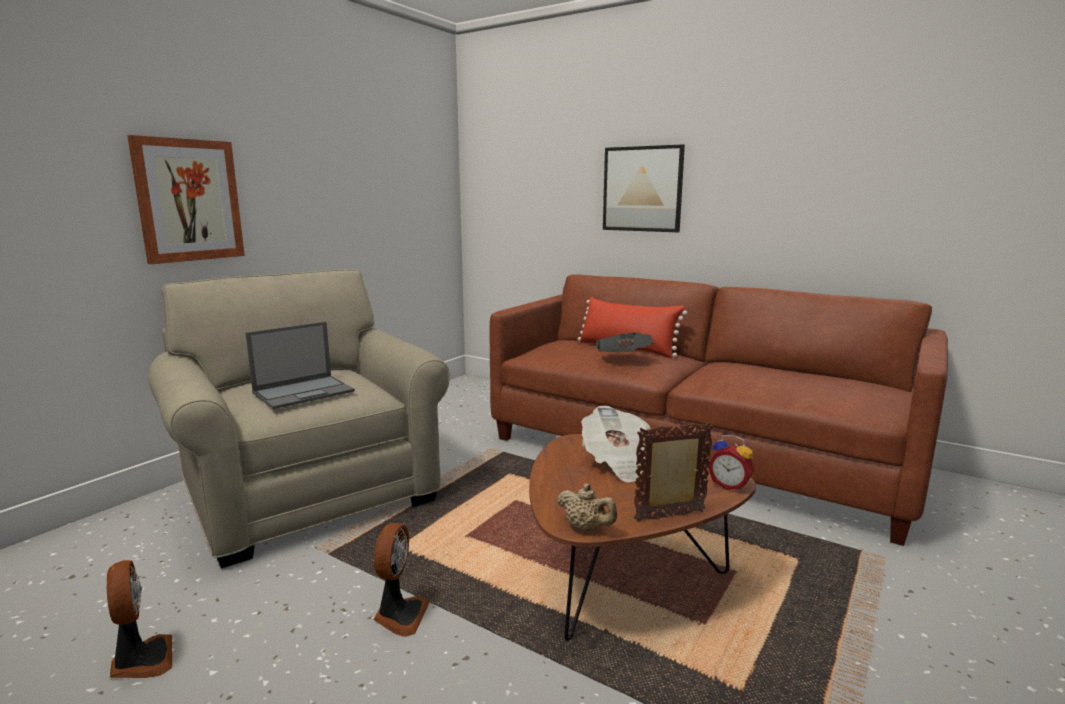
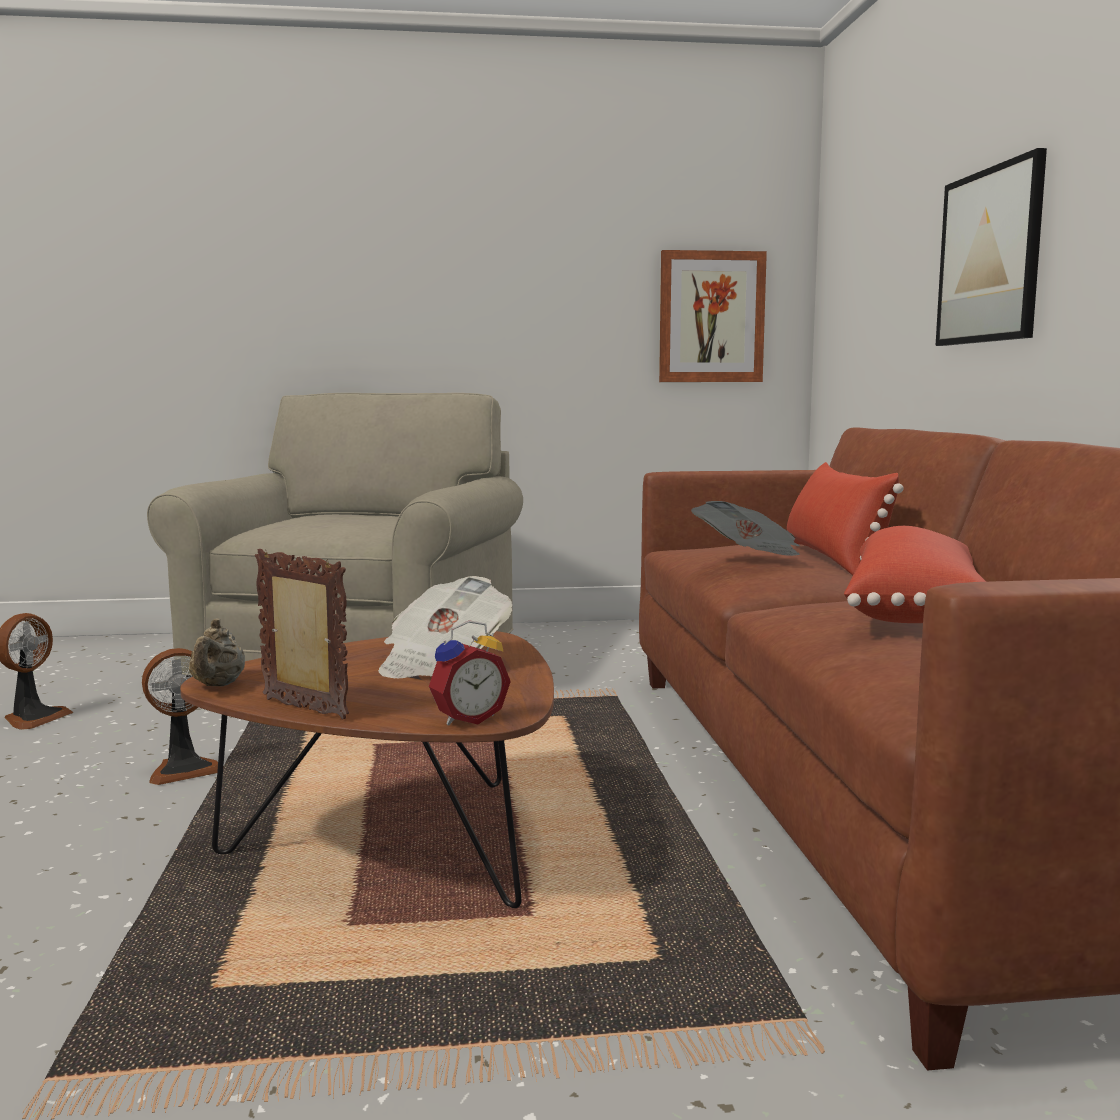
camera: 50 degrees right, 5 degrees down
(189, 200) = (350, 310): picture -> picture (711, 317)
(305, 392) = (318, 522): laptop -> none
(730, 485) = (467, 718): alarm clock -> alarm clock turned 120 degrees counterclockwise
(753, 372) = (918, 612): none -> red pillow

